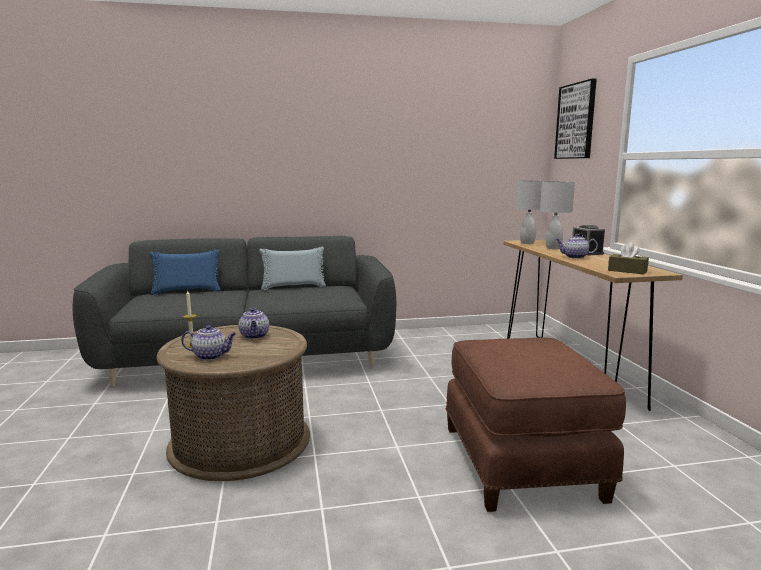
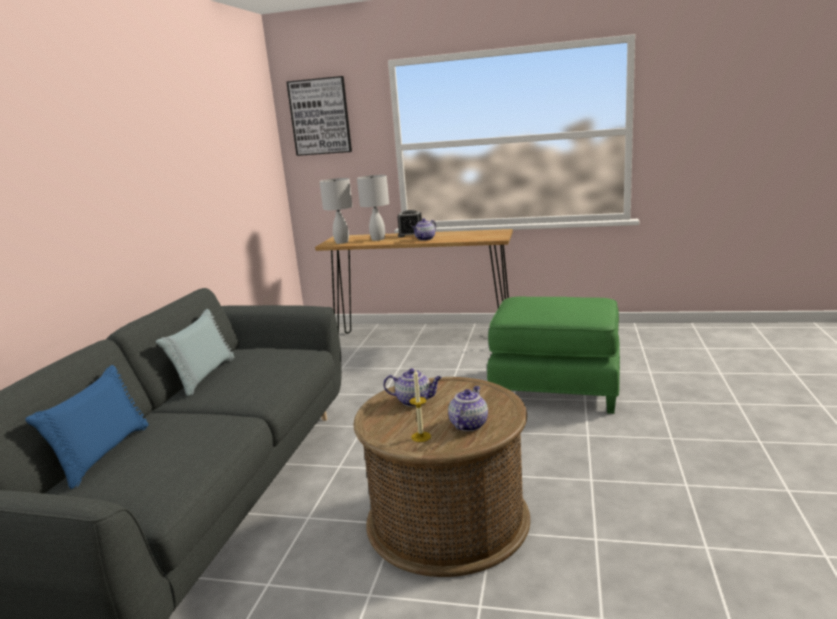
camera: 65 degrees left, 5 degrees up
(523, 461) = (556, 388): brown ottoman -> green ottoman
(627, 271) = (490, 235): brown tissue box -> none

